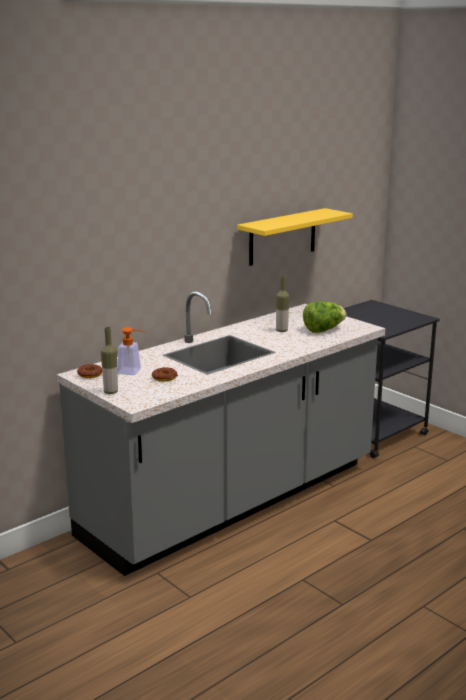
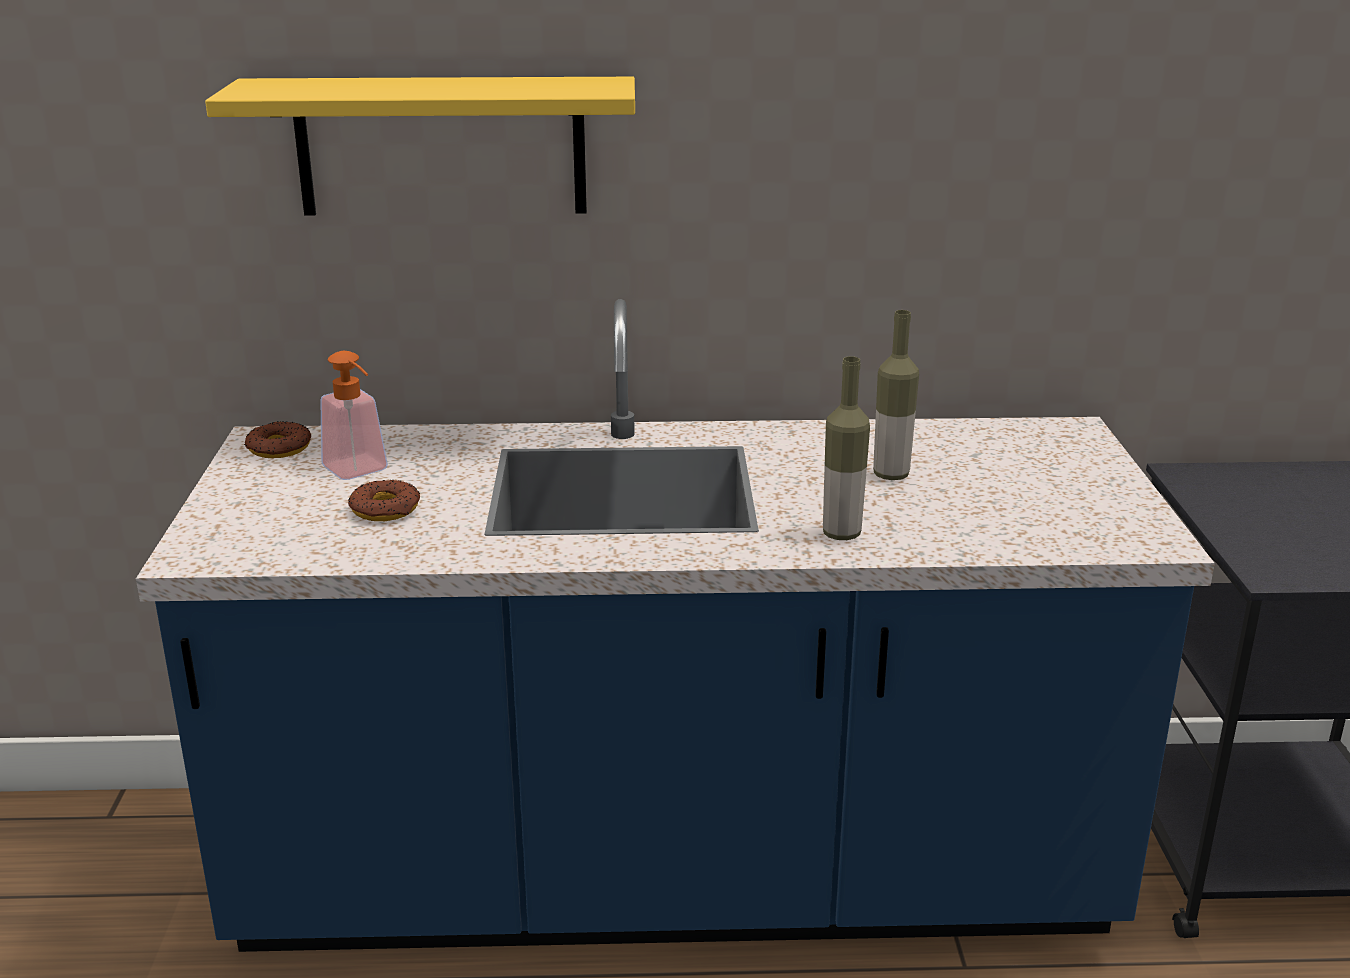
camera: 40 degrees right, 5 degrees up
(111, 392) = (221, 505): bottle -> bottle (841, 534)
(233, 501) = (675, 881): grey counter -> blue counter
(282, 237) = (1034, 200): yellow shelf -> yellow shelf (441, 146)
(323, 330) = (1007, 509): lettuce -> none

